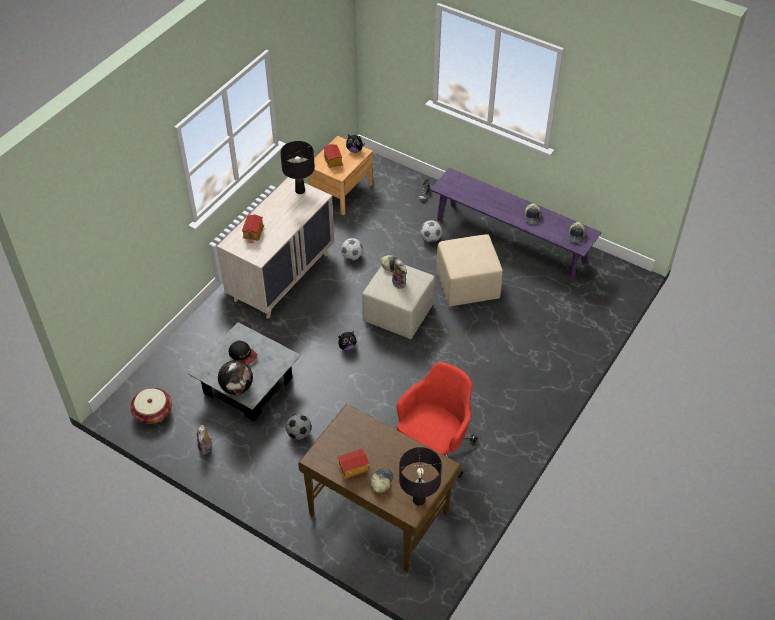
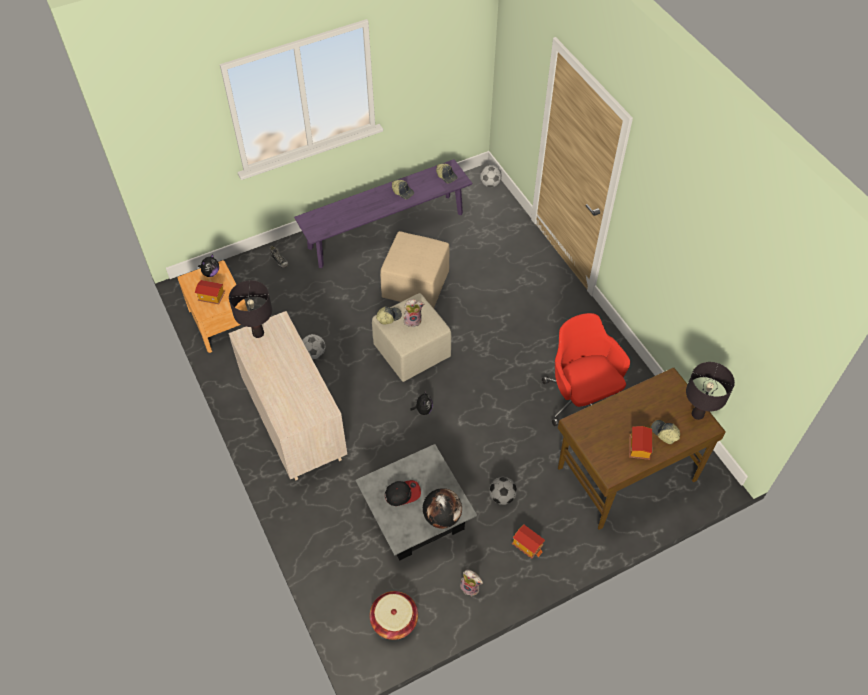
camera: 60 degrees left, 5 degrees up
(254, 233) = (288, 399): toy house -> toy house (527, 545)
(430, 239) = (339, 284): football -> football (490, 184)

